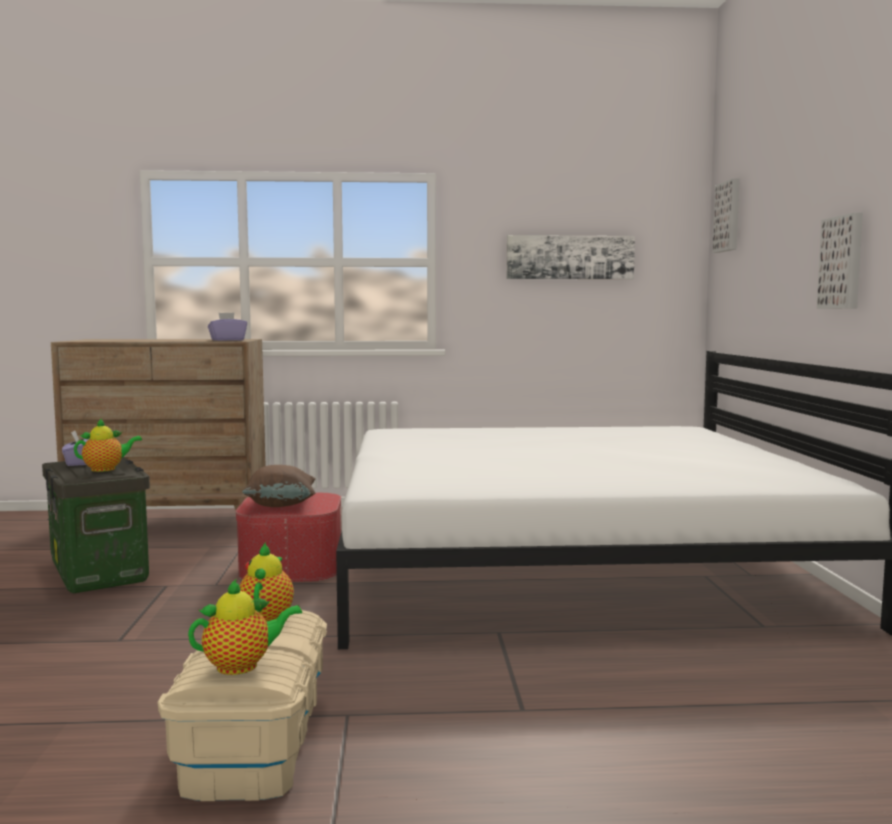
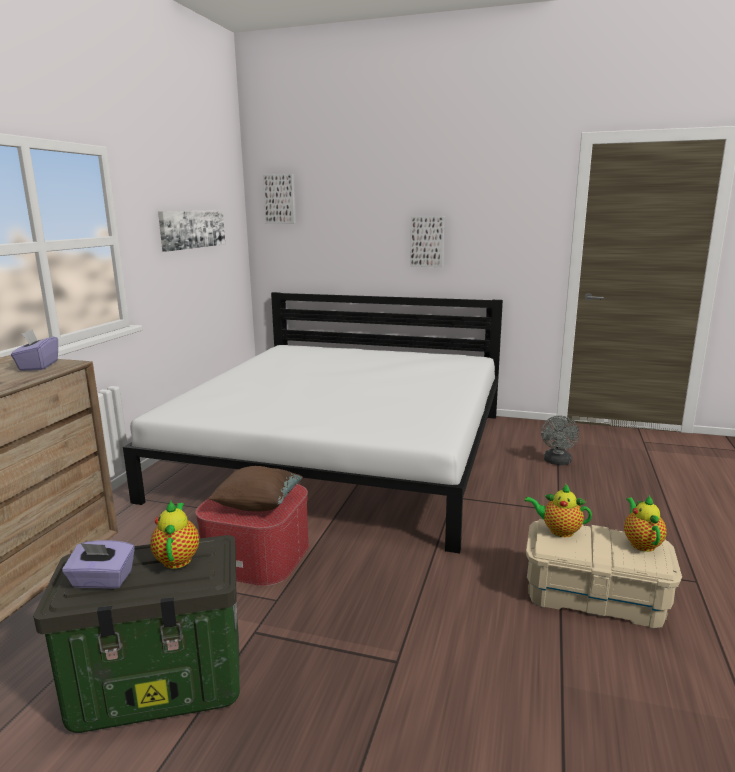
camera: 70 degrees left, 10 degrees up
(744, 703) = (557, 462): none -> grey fan

